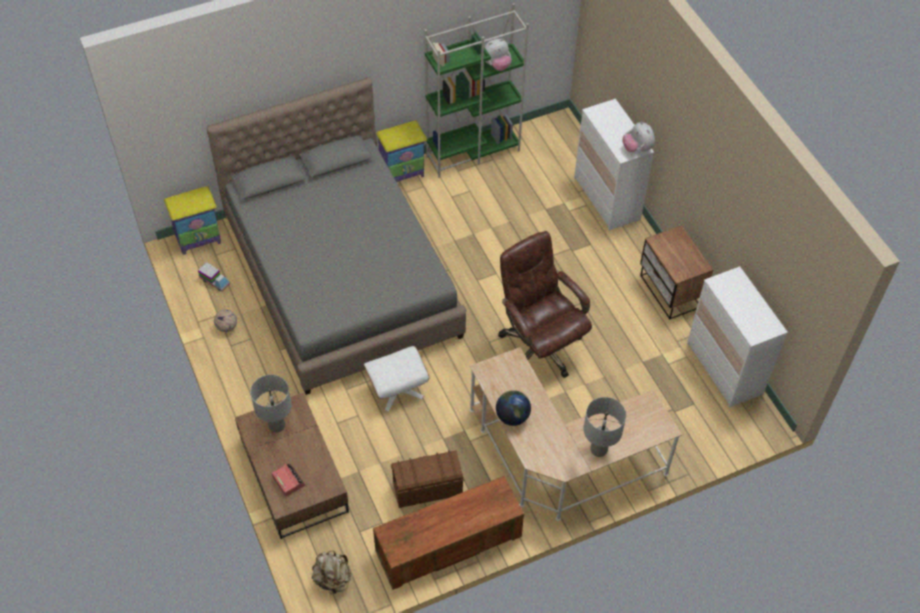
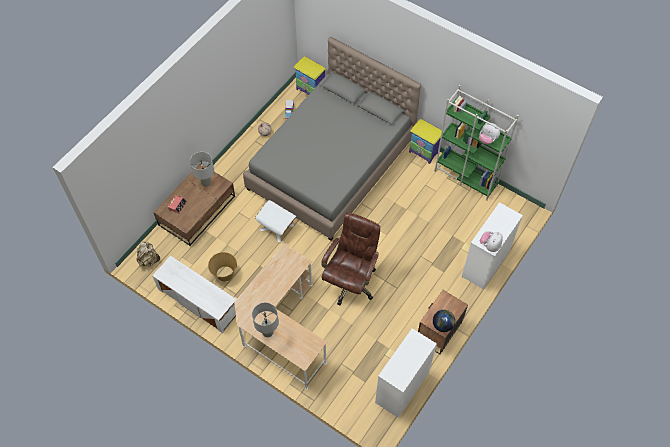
camera: 60 degrees right, 5 degrees up
(427, 489) = (224, 274): brown storage box -> basket
(448, 545) = (197, 301): brown bench -> white bench
(512, 416) = (263, 280): globe -> globe (442, 325)

